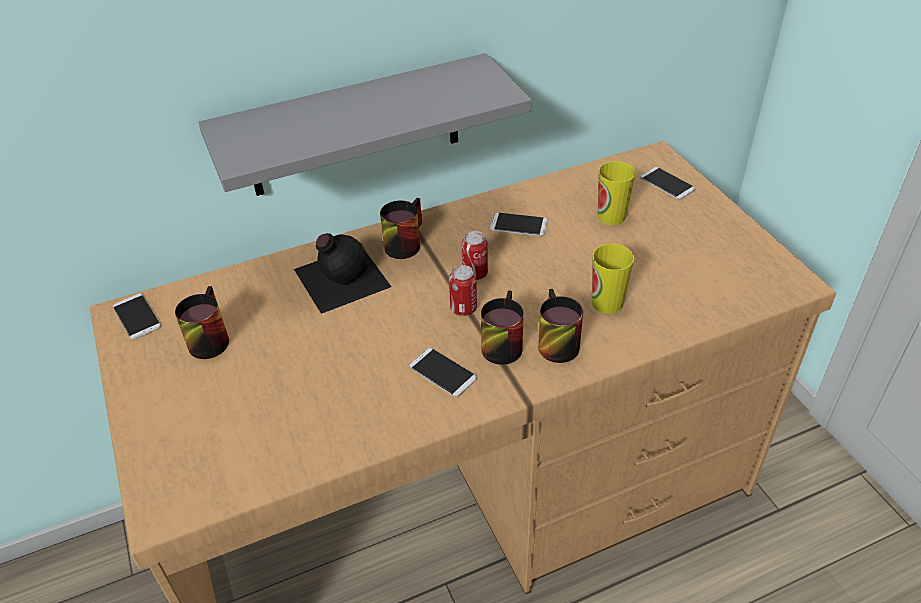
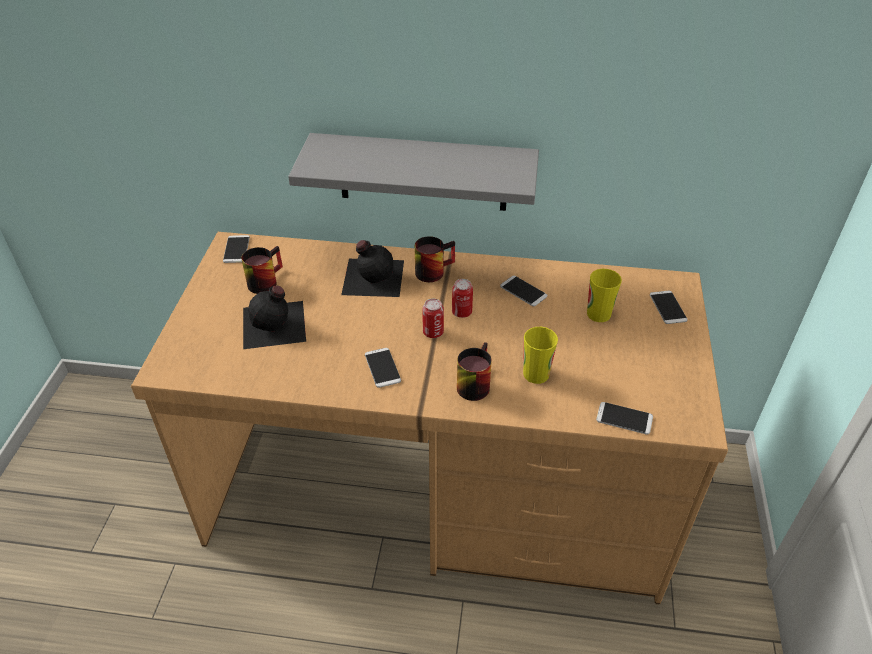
camera: 30 degrees right, 0 degrees up
(268, 384) = (275, 324): none -> black bottle
(499, 343) = (436, 366): mug -> none
(727, 307) = (624, 418): none -> phone

